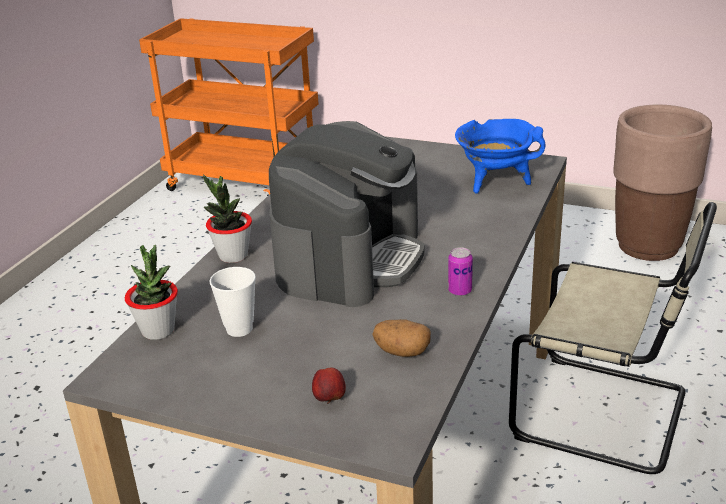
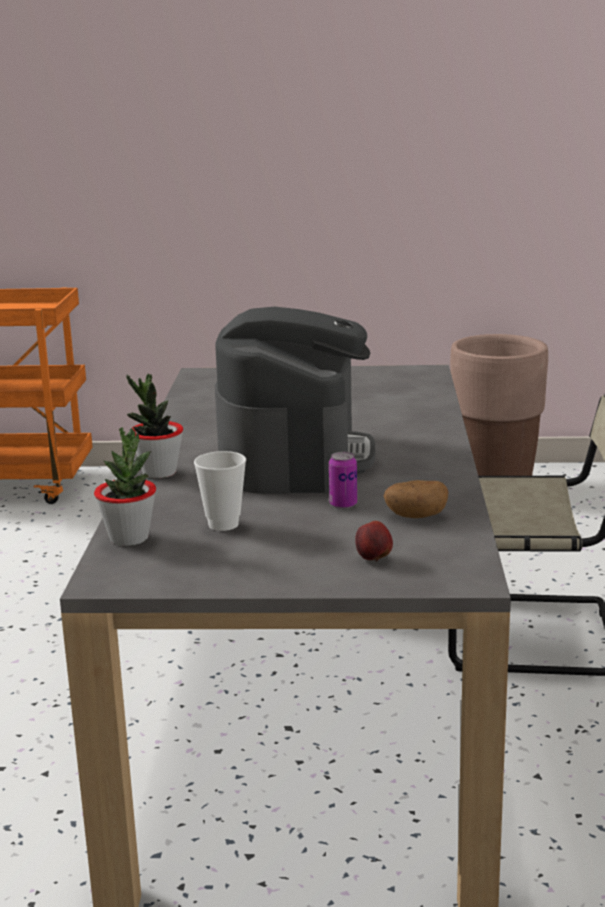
camera: 20 degrees left, 10 degrees down
(460, 291) = (433, 467): can -> can (343, 504)
(495, 183) = (395, 389): blue cooking pot -> none

